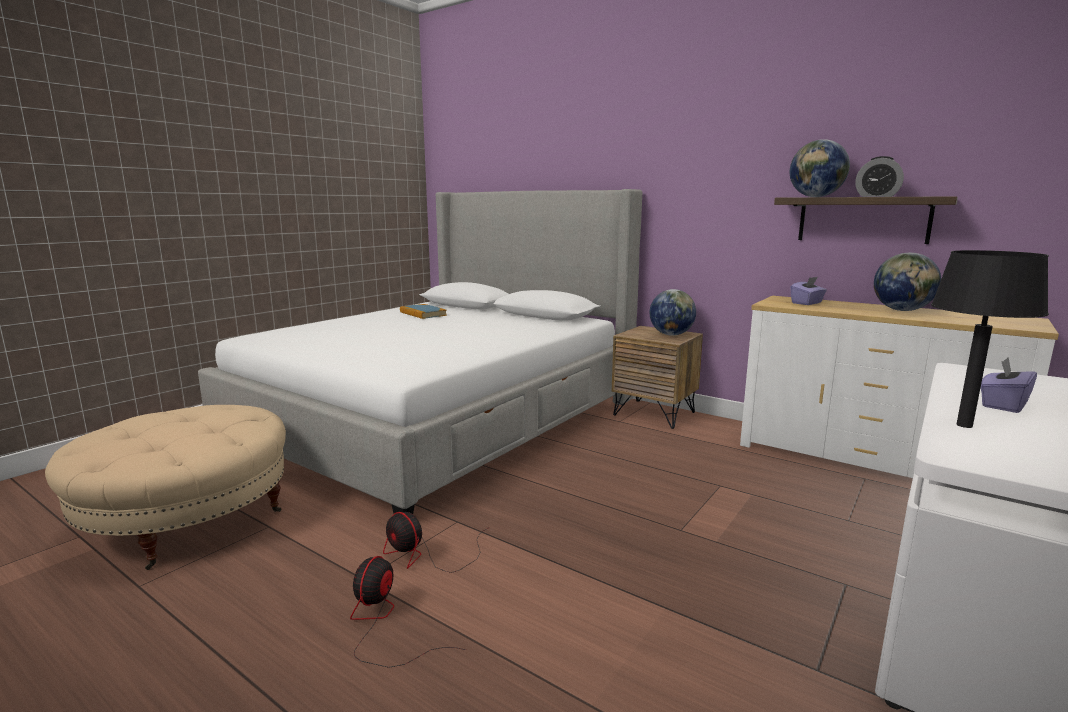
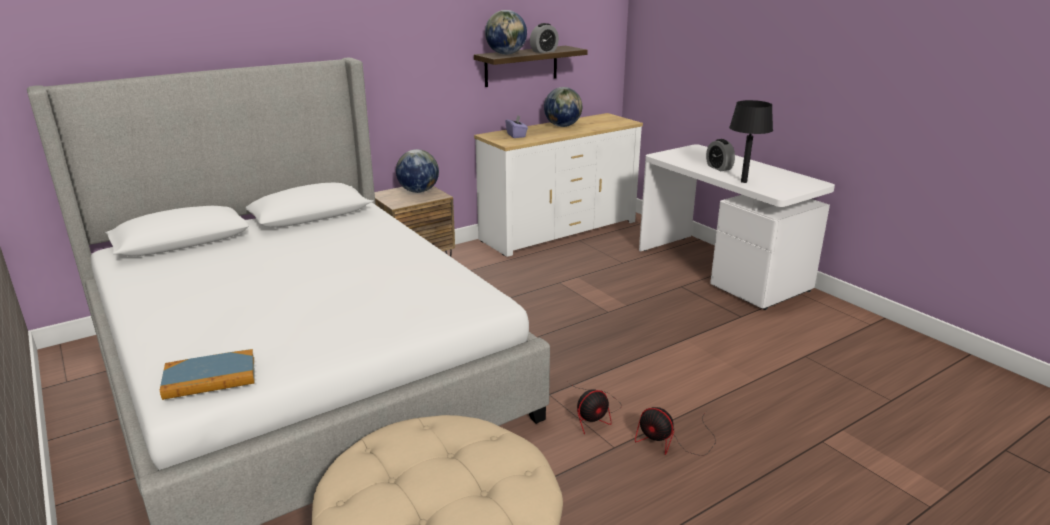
camera: 70 degrees left, 10 degrees up
(423, 314) = (200, 270): book -> book (210, 378)
(1003, 404) = (719, 168): purple tissue box -> alarm clock

